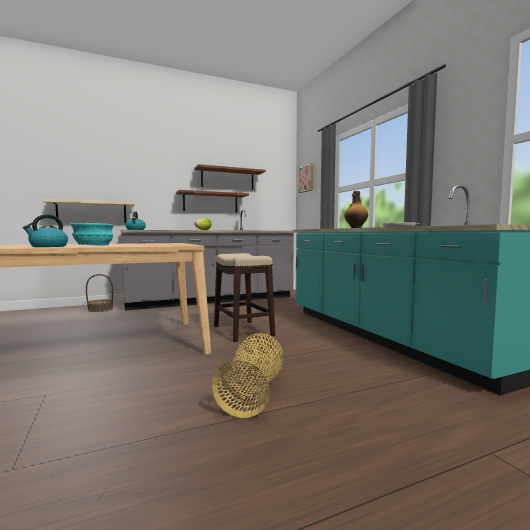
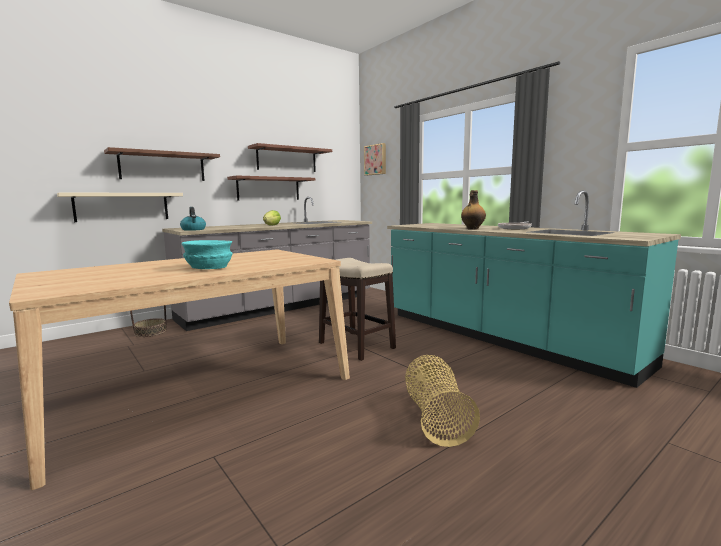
camera: 15 degrees left, 5 degrees up
(48, 246) = (167, 276): kettle -> none
(124, 183) = (163, 166): none -> brown shelf

